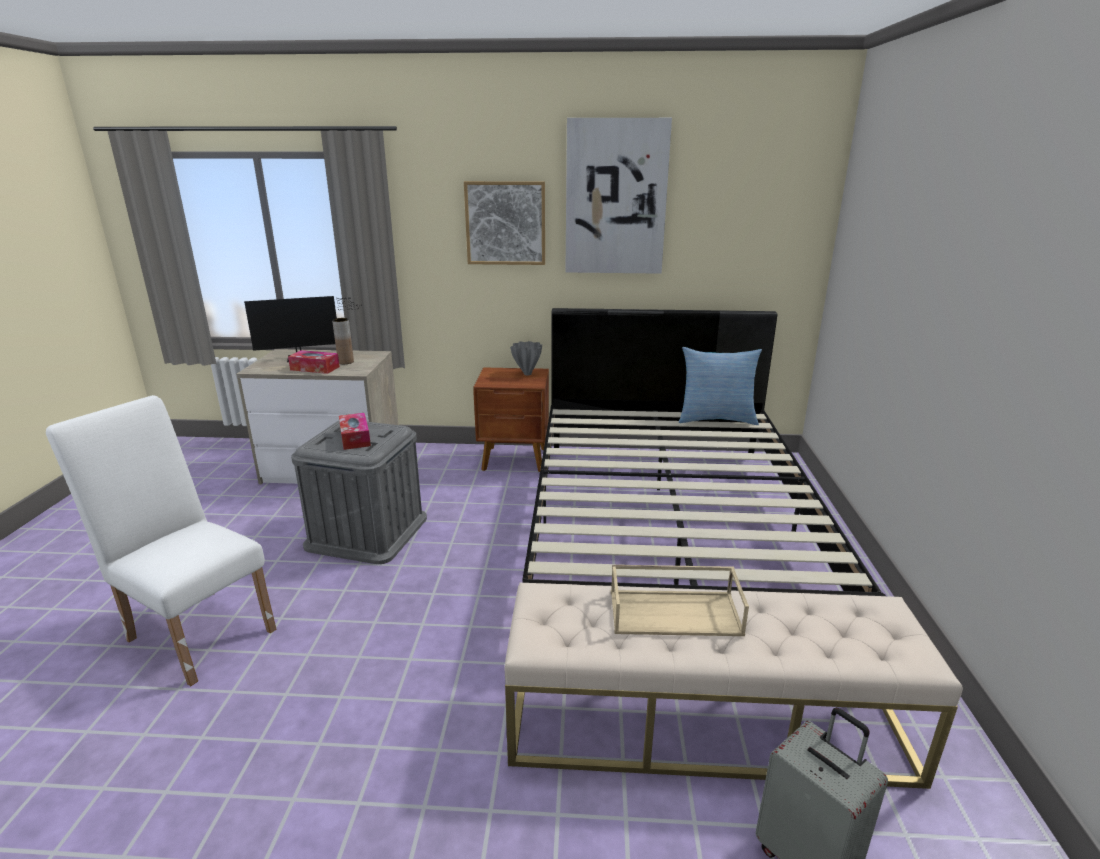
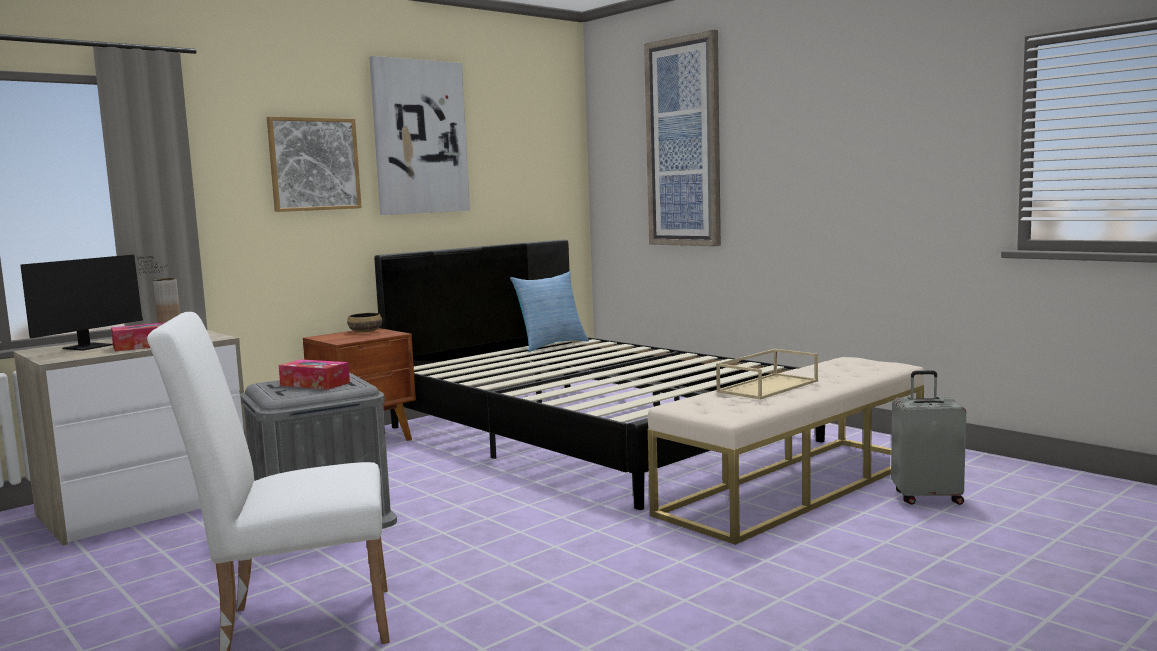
camera: 45 degrees left, 15 degrees down
(527, 374) = (366, 332): grey vase -> bowl
(901, 230) = (684, 142): none -> picture

